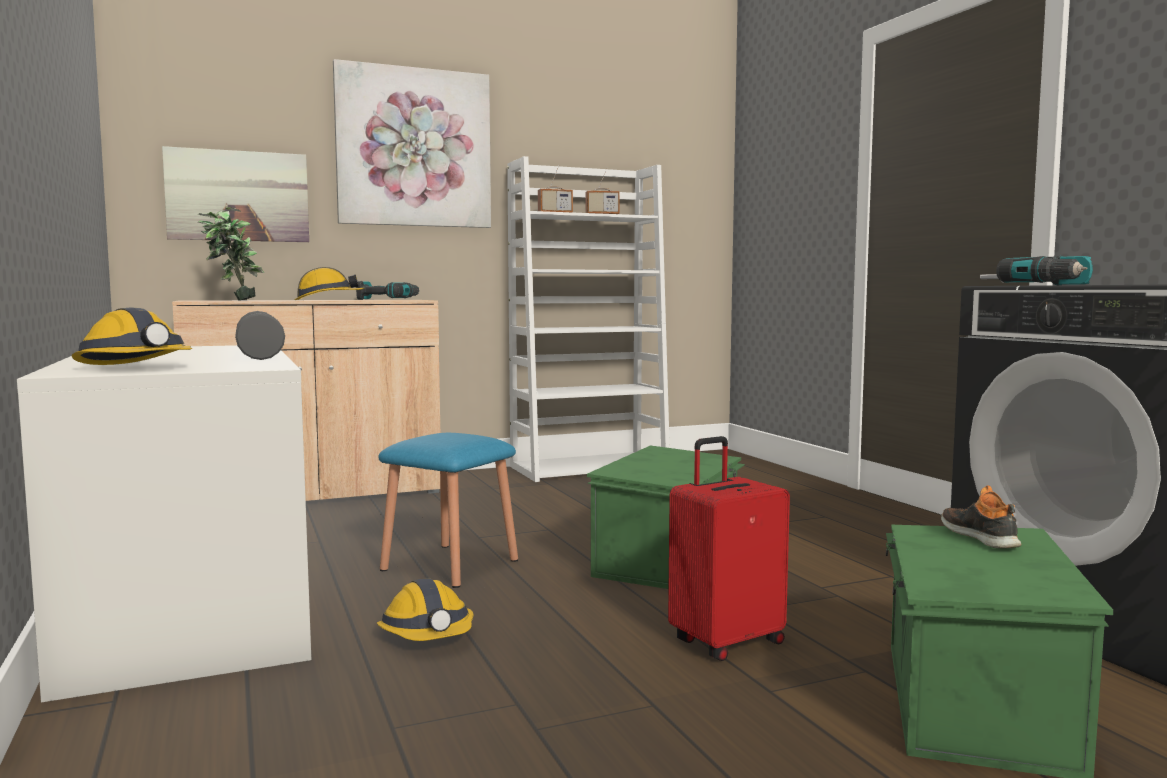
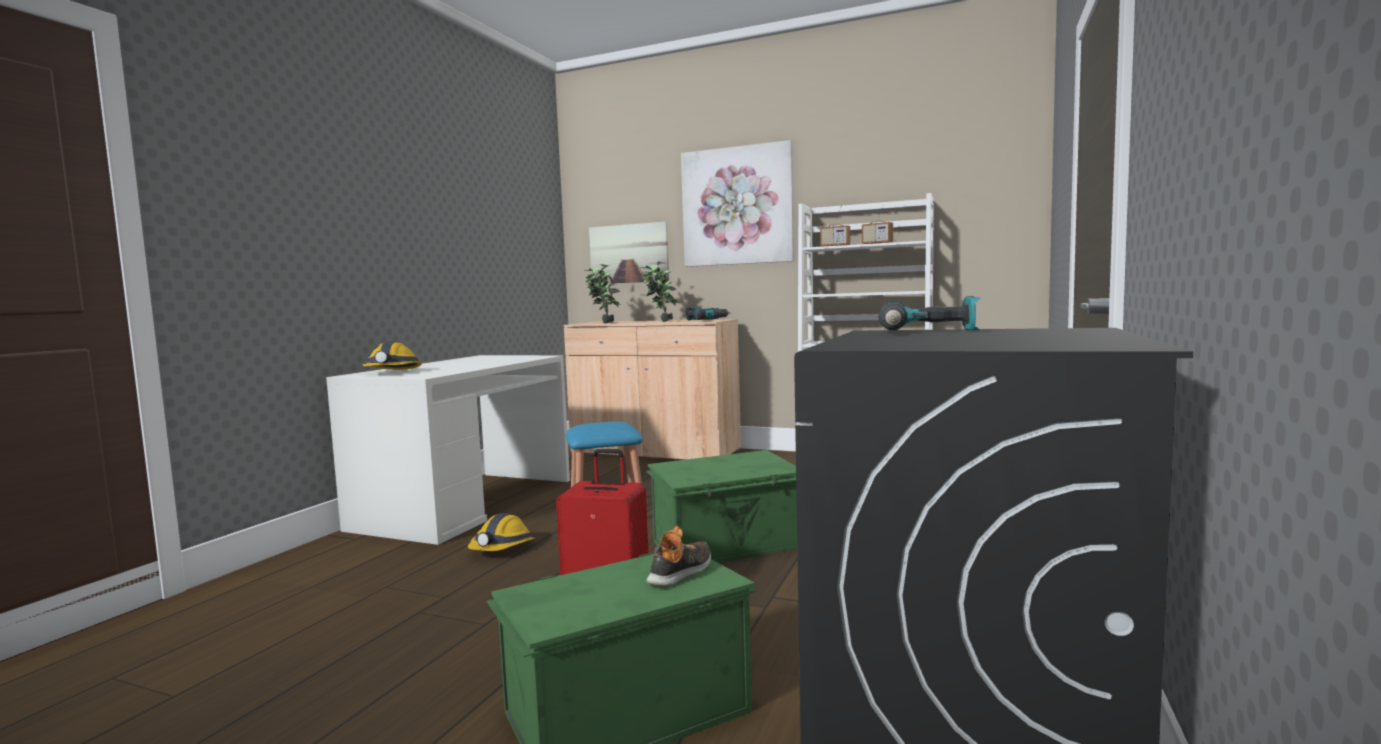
camera: 45 degrees right, 0 degrees up
(260, 356) = (484, 366): grey dumbbell -> none
(328, 300) = (660, 321): hard hat -> potted plant

